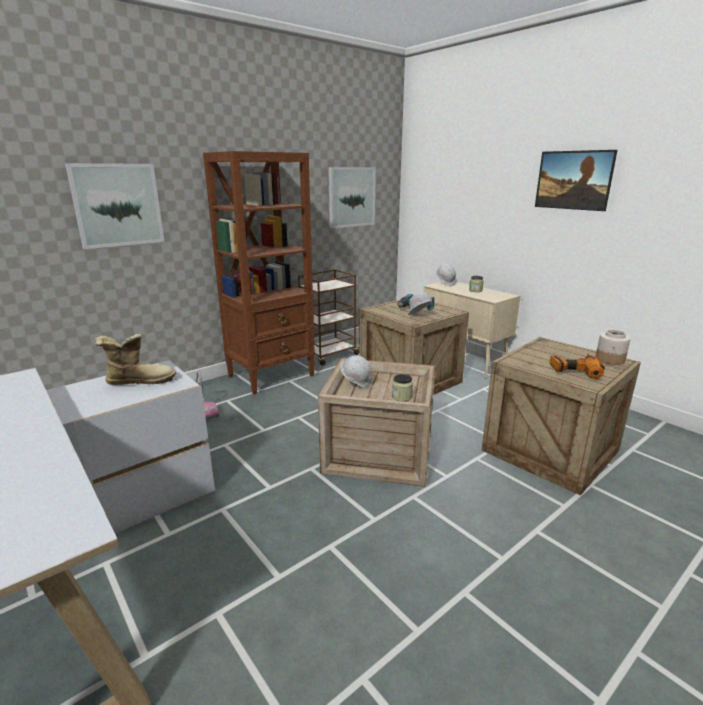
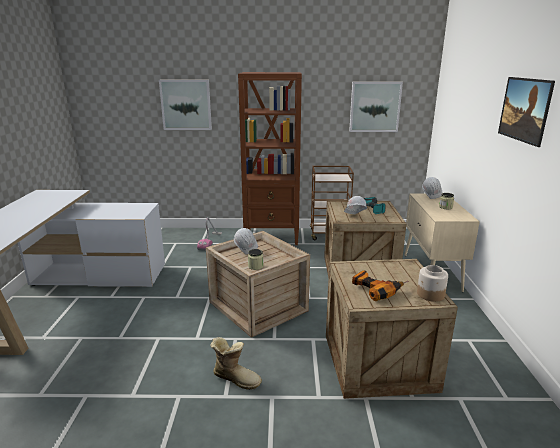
camera: 40 degrees right, 0 degrees up
(140, 381) = (127, 209): boot -> boot (236, 377)

